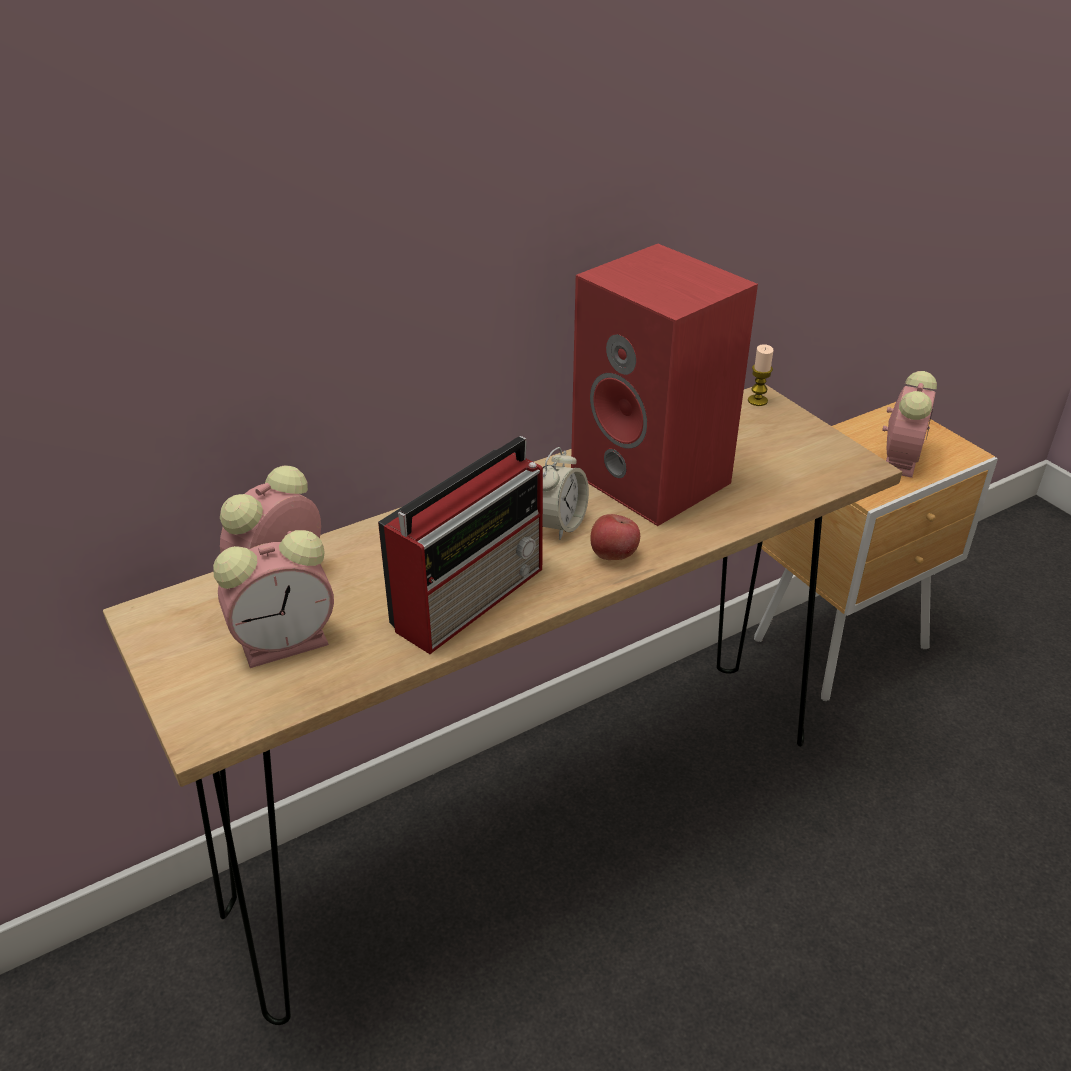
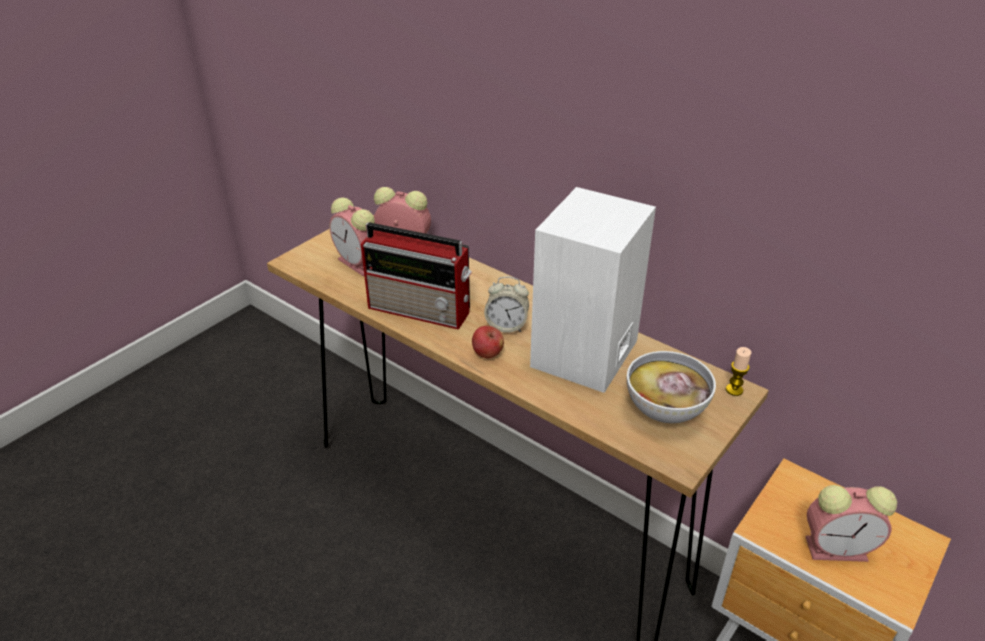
camera: 70 degrees right, 0 degrees up
(655, 478) = (585, 356): red speaker -> white speaker
(777, 452) = (664, 411): none -> bowl

